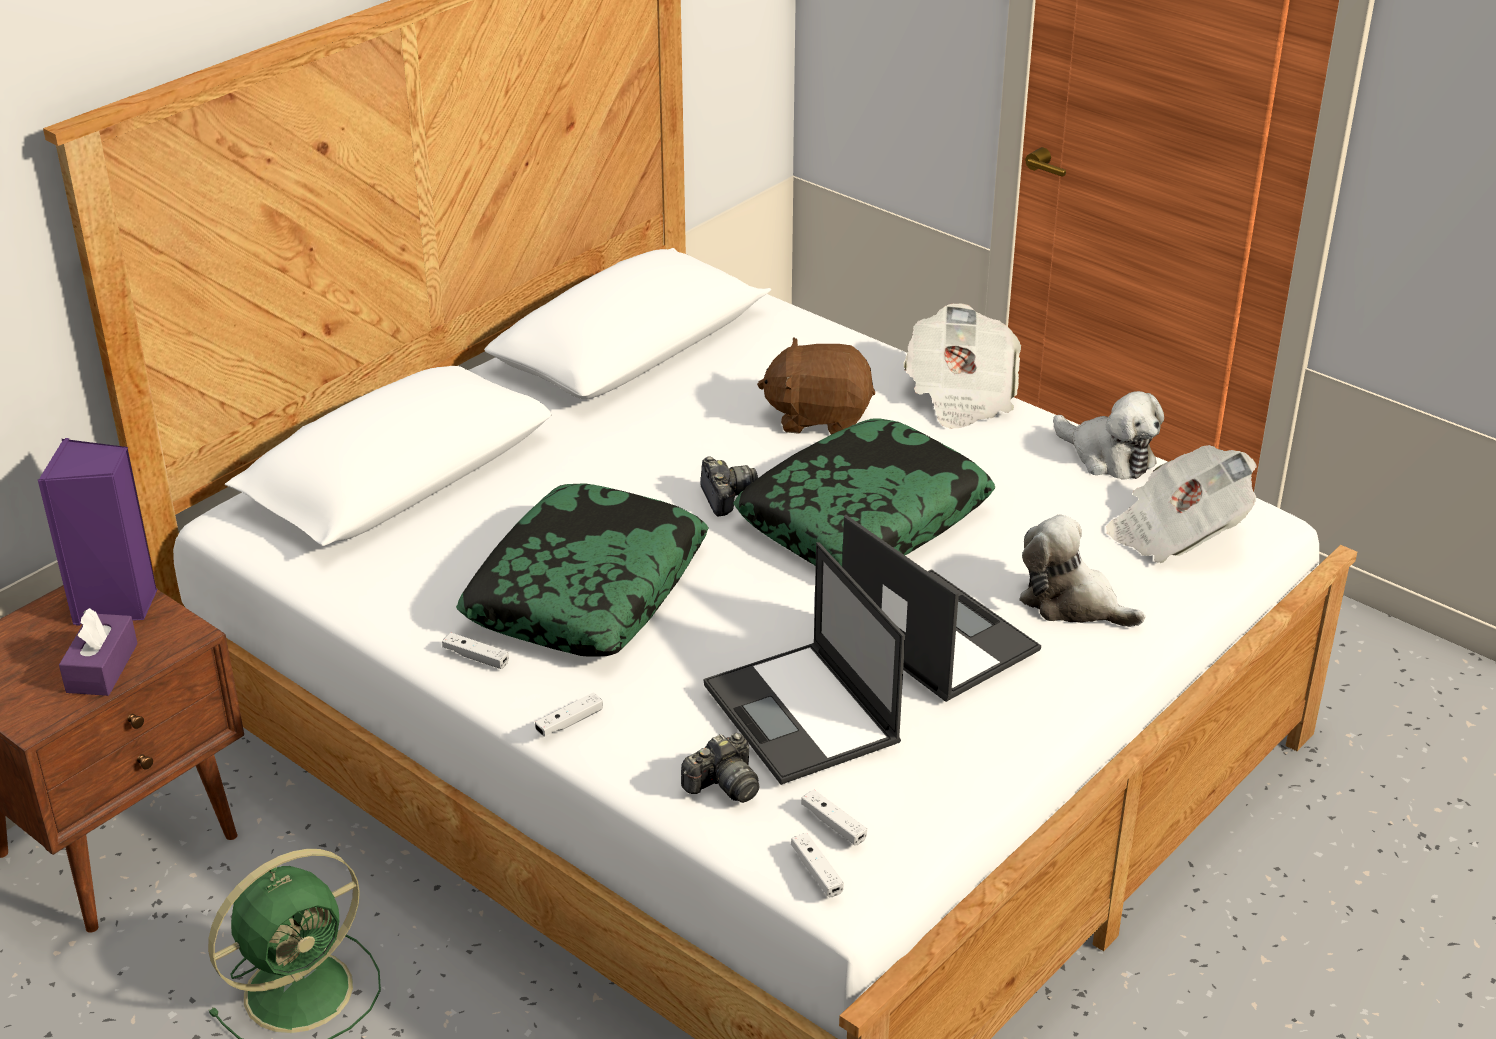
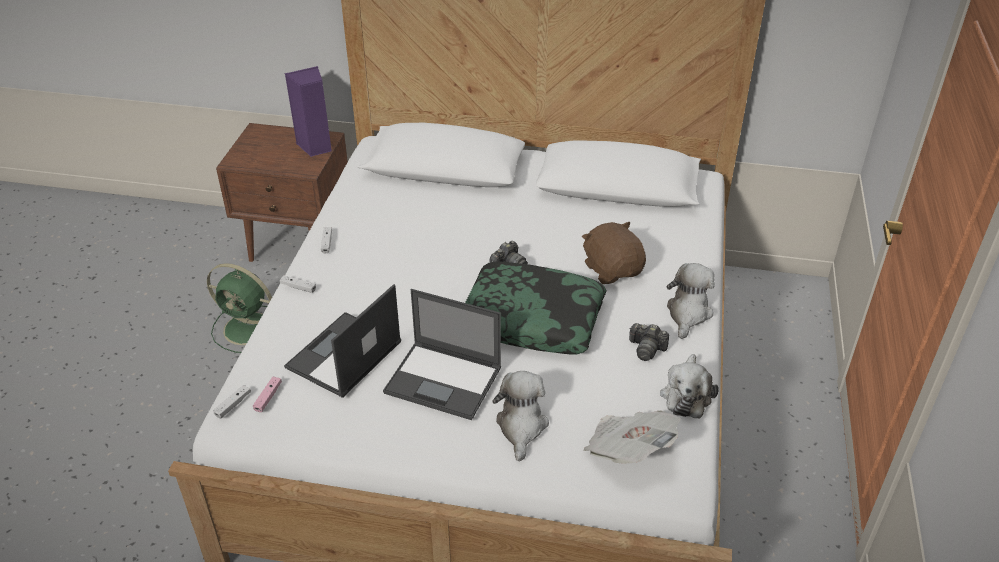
camera: 60 degrees right, 5 degrees up
(102, 668) = (274, 161): purple tissue box -> none
(586, 590) = (398, 253): pillow -> none
(723, 785) = (278, 351): camera -> camera (646, 349)
(833, 824) = (268, 397): white game controller -> pink game controller
(936, 635) = (444, 380): laptop -> laptop turned 90 degrees clockwise
(961, 396) = (688, 313): newspaper -> plush toy

